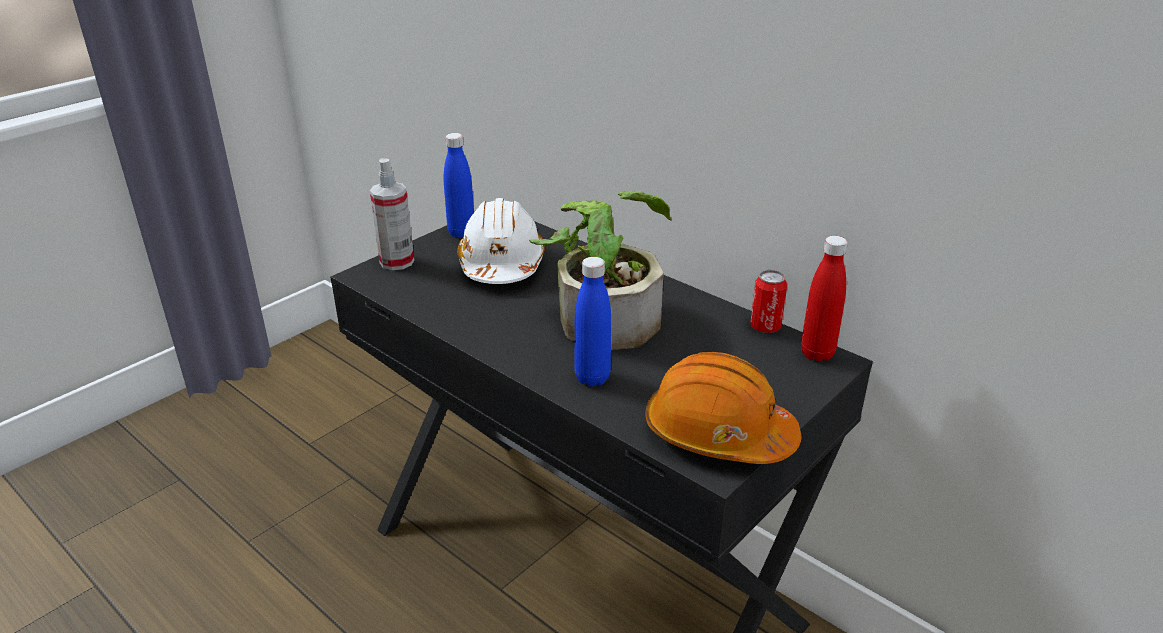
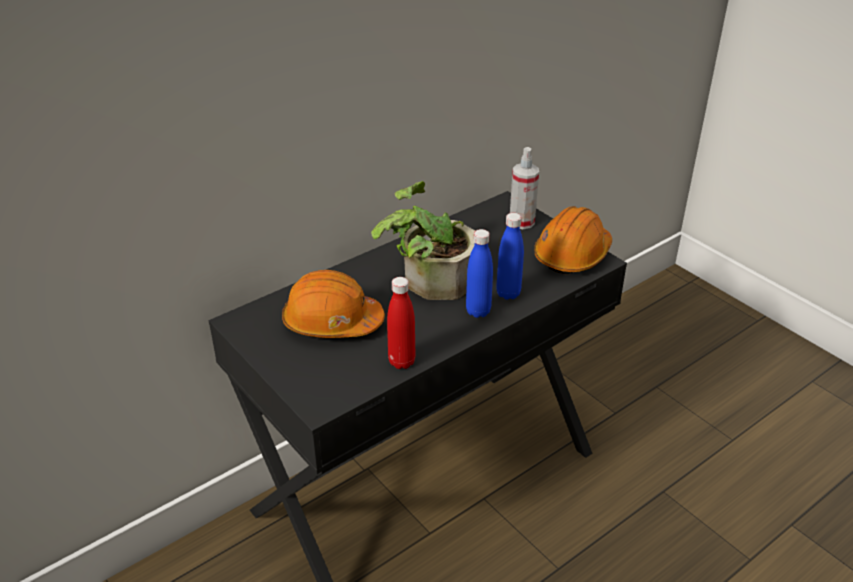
camera: 80 degrees left, 5 degrees up
(397, 262) = (302, 385): spray bottle -> spray bottle (521, 222)
(461, 233) = (261, 342): blue bottle -> blue bottle (478, 311)
(501, 264) = (332, 322): white hard hat -> orange hard hat
(765, 327) = (463, 218): can -> none
(817, 354) = (497, 206): red bottle -> red bottle (401, 362)

